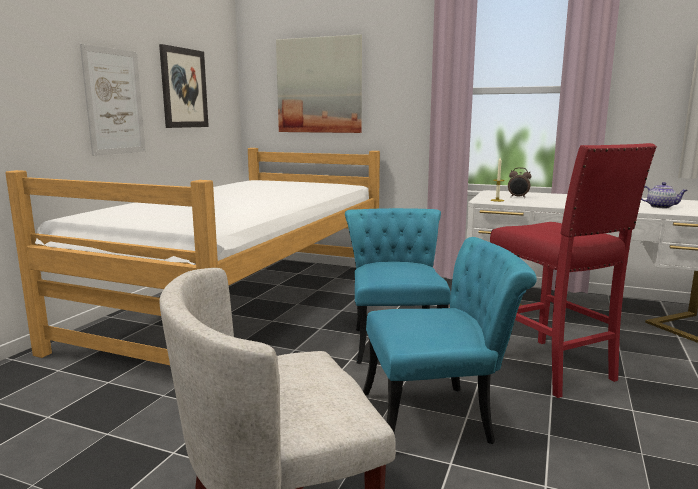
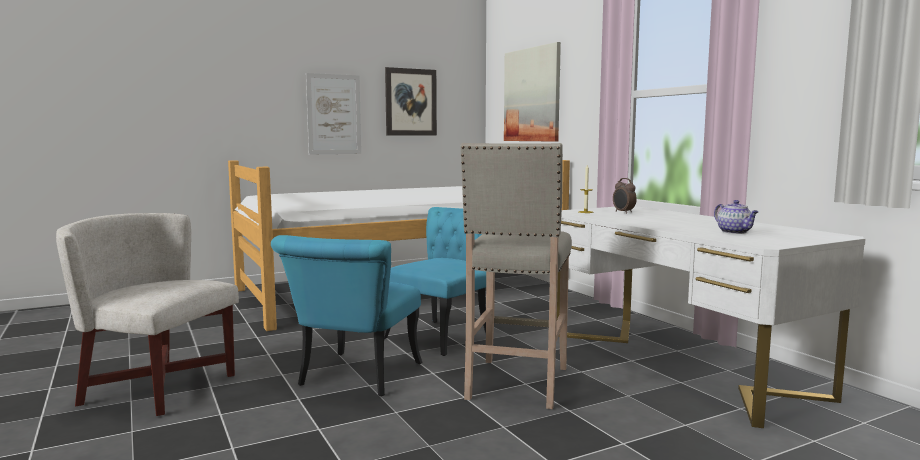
camera: 40 degrees right, 5 degrees down
(440, 416) = (354, 379): turquoise chair -> turquoise chair turned 75 degrees clockwise
(550, 368) = (516, 384): red stool -> beige stool

